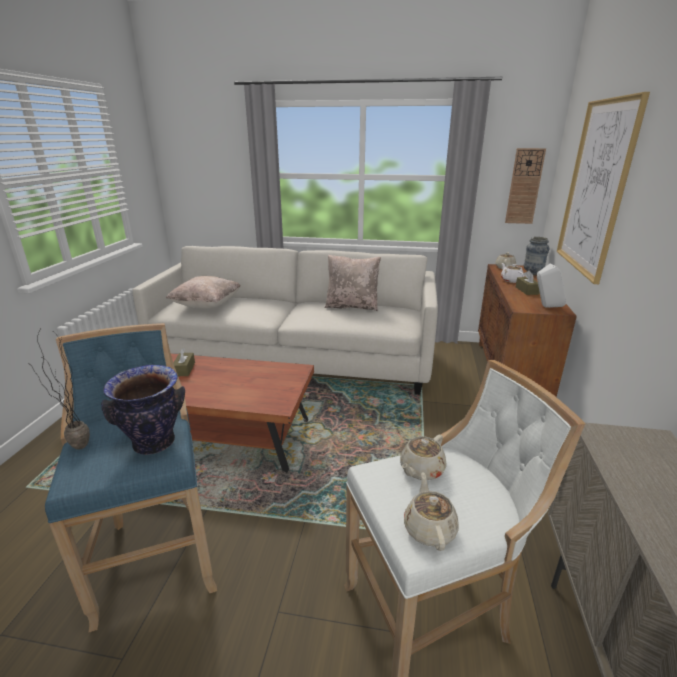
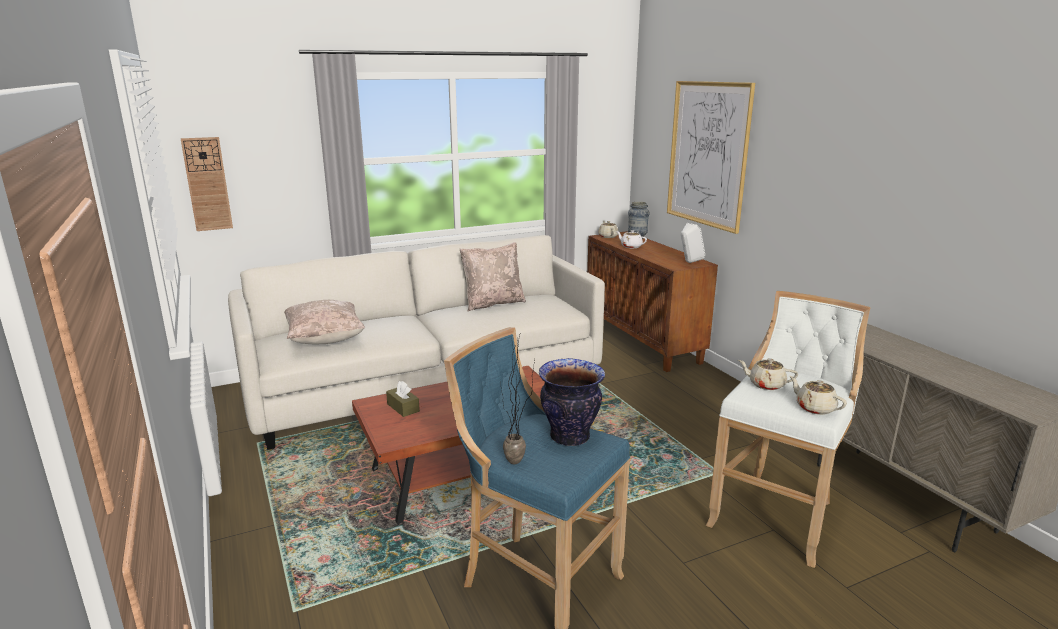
camera: 35 degrees left, 5 degrees down
(421, 470) = (765, 384): beige teapot -> beige teapot turned 105 degrees clockwise
(524, 186) = (610, 155): wall clock -> wall clock (207, 184)
(526, 290) = (656, 252): brown tissue box -> none

